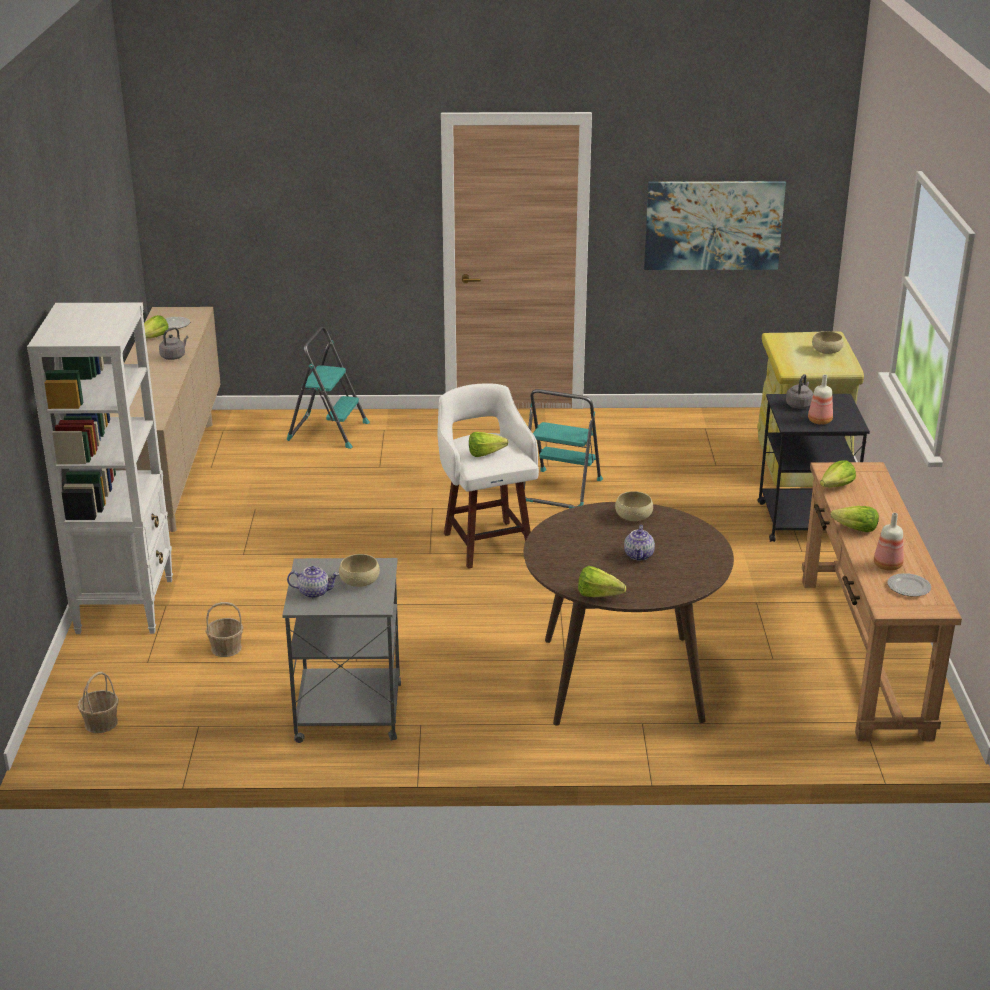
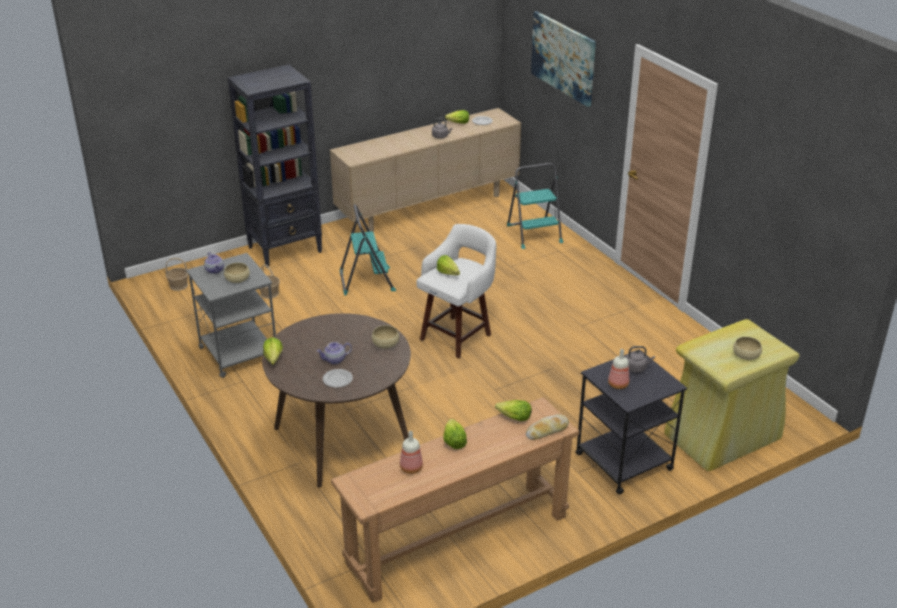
camera: 60 degrees right, 5 degrees up
(126, 605) = (286, 249): white bookcase -> black bookcase
(559, 491) = (552, 341): turquoise step ladder -> turquoise step ladder (364, 281)
(713, 225) = (778, 217): picture -> picture (563, 57)
(872, 477) = (547, 430): none -> bread
(909, 587) = (386, 485): plate -> plate (337, 380)

